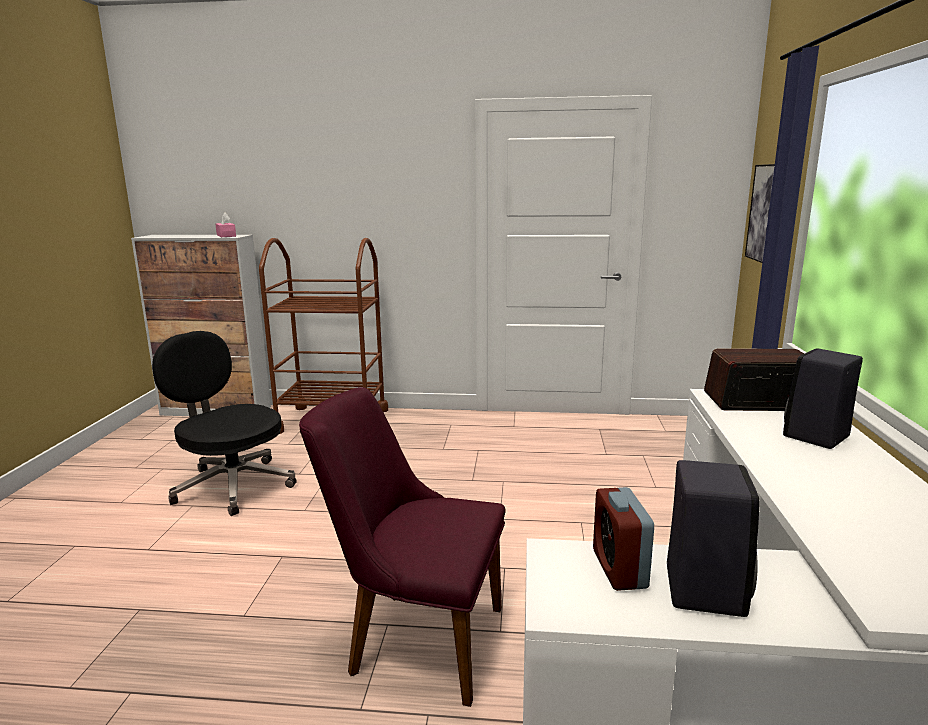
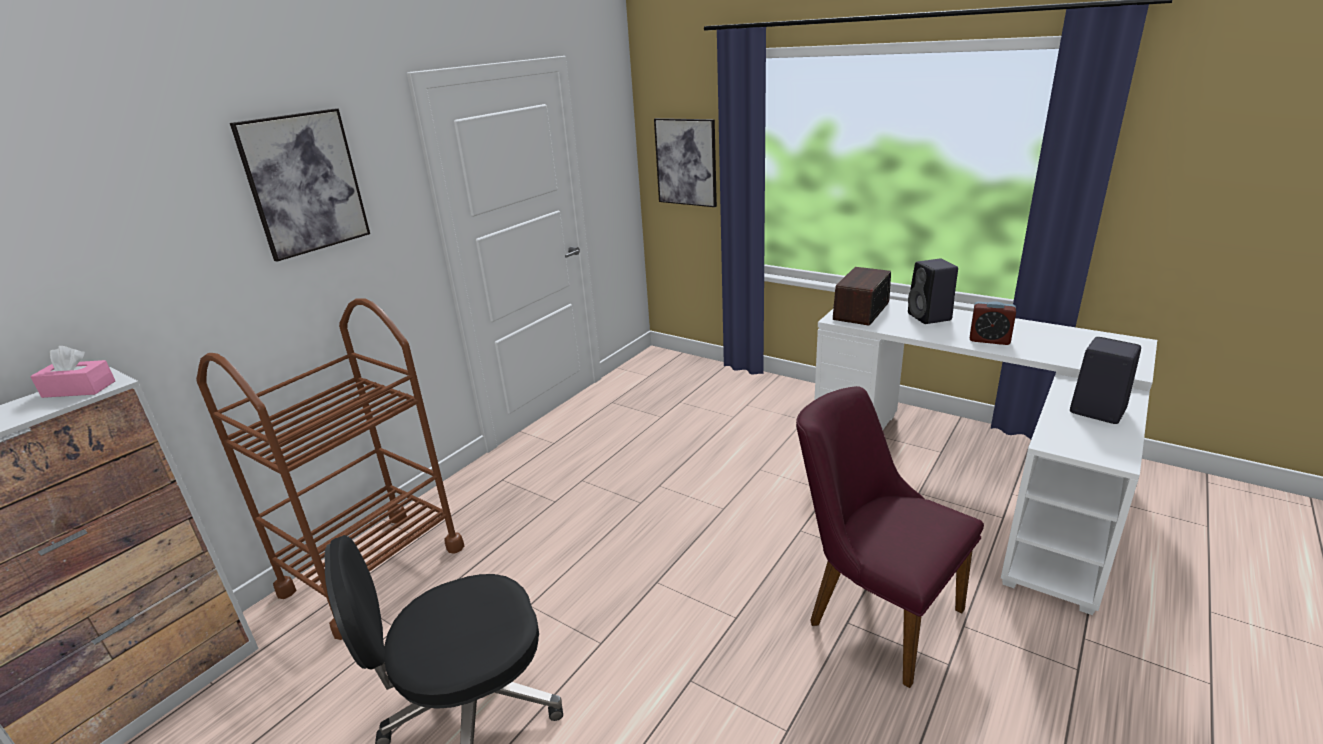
camera: 60 degrees left, 10 degrees up
(379, 163) = (304, 183): none -> picture
(413, 638) = (872, 610): purple chair -> purple chair turned 90 degrees clockwise
(619, 569) = (1072, 428): alarm clock -> alarm clock (989, 340)

